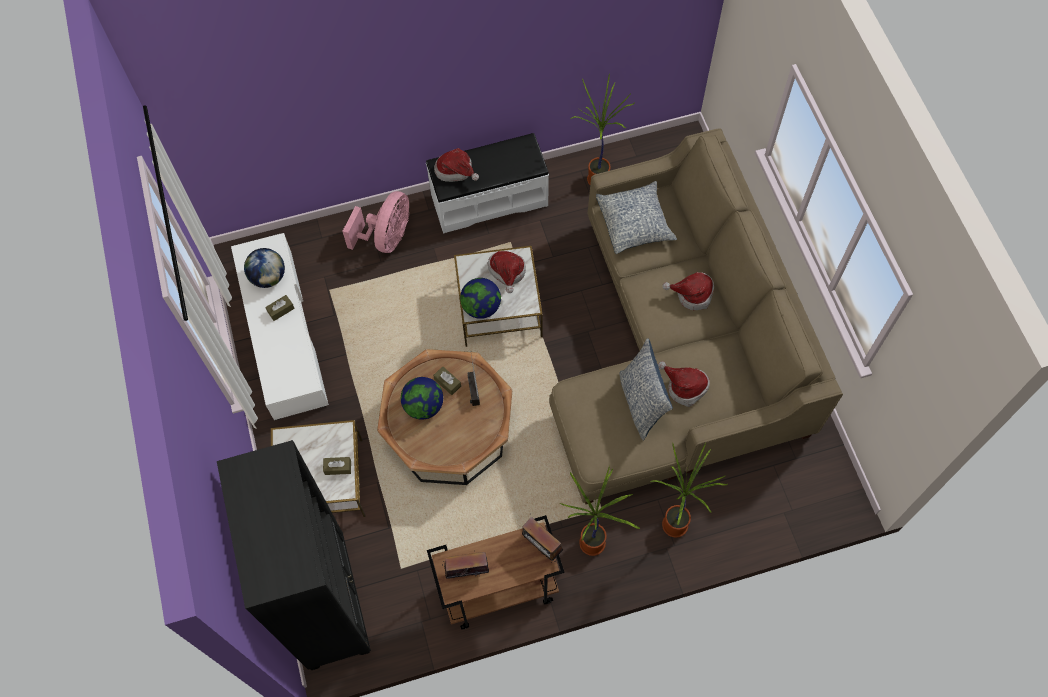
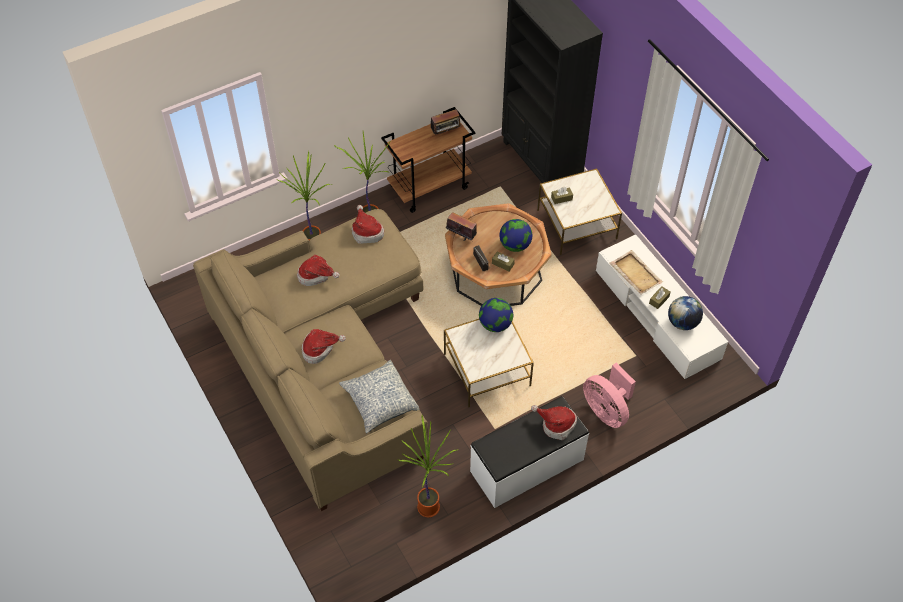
camera: 165 degrees right, 10 degrees down
(291, 350) = (635, 273): none -> beige tray
(387, 238) = (606, 410): pink fan -> pink fan turned 45 degrees counterclockwise
(507, 273) = (482, 356): hat -> hat (366, 232)
(541, 545) = (400, 154): radio -> radio (461, 236)
(642, 403) = (348, 259): pillow -> none

